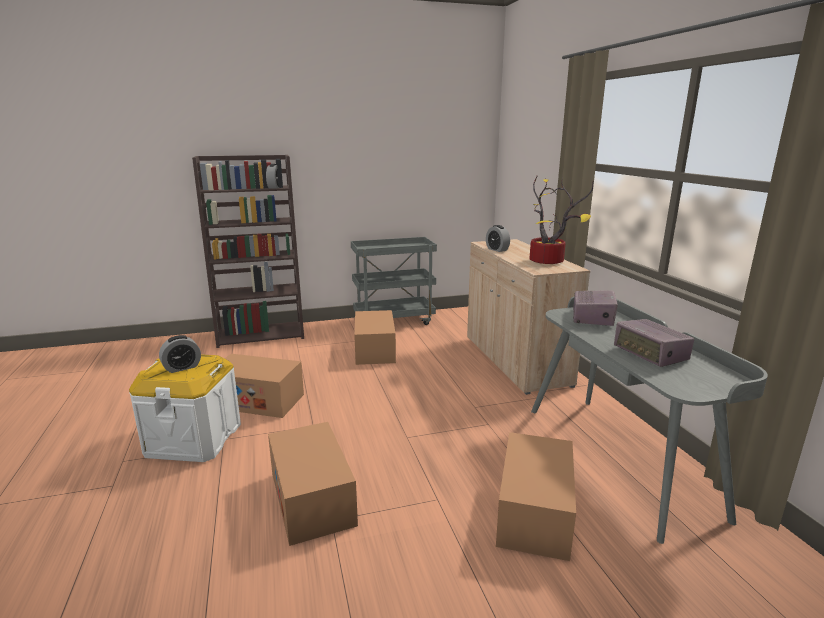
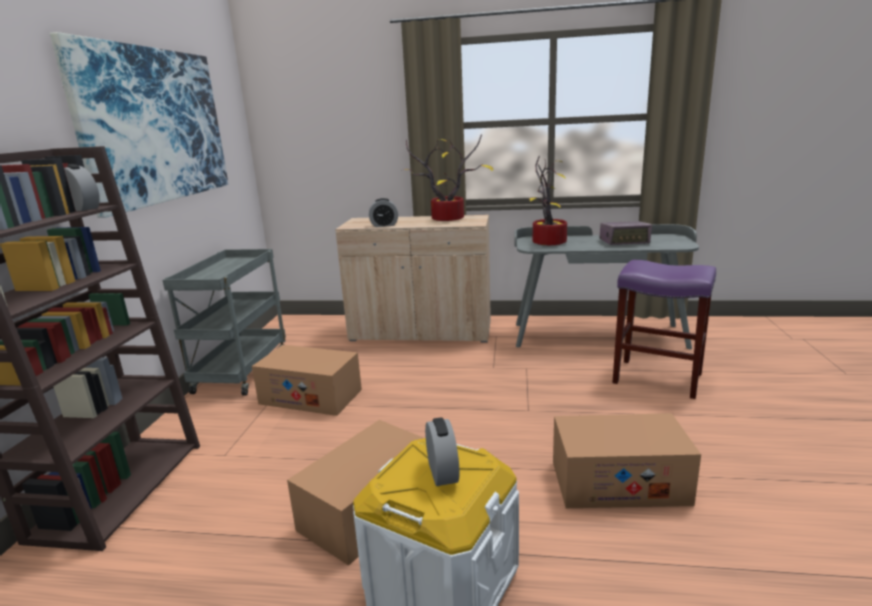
camera: 65 degrees left, 0 degrees up
(378, 145) = (155, 126): none -> picture
(534, 512) = (656, 378): cardboard box -> purple stool
(592, 318) = (546, 242): radio -> potted plant

